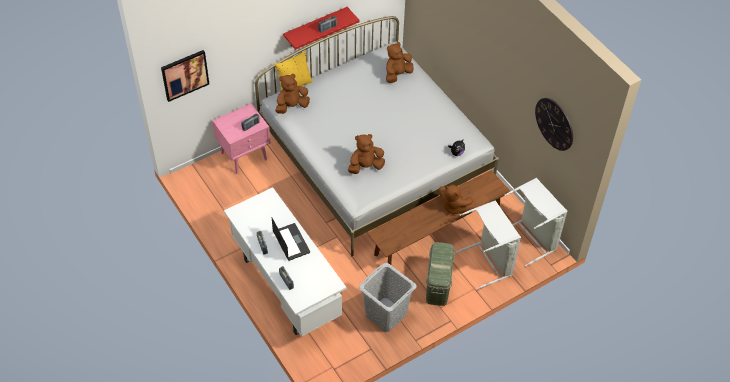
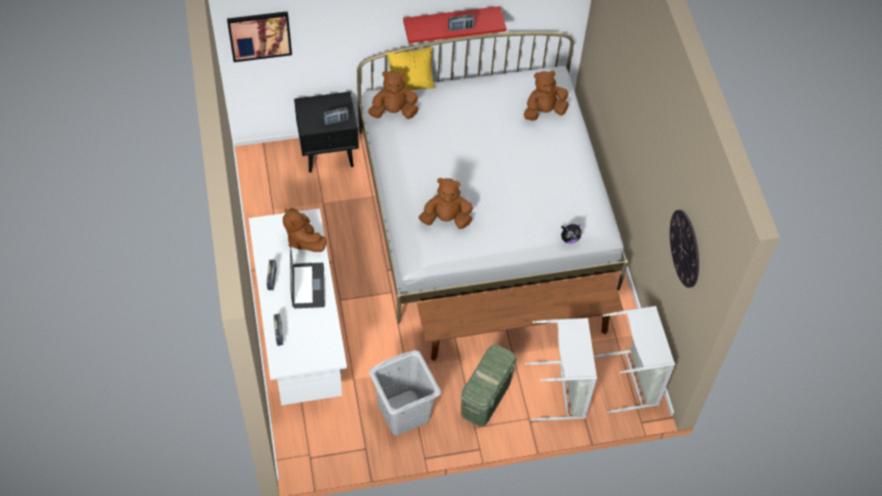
camera: 20 degrees right, 5 degrees up
(244, 156) = (329, 153): pink nightstand -> black nightstand
(453, 207) = (540, 306): brown plush toy -> brown plush toy (303, 239)

